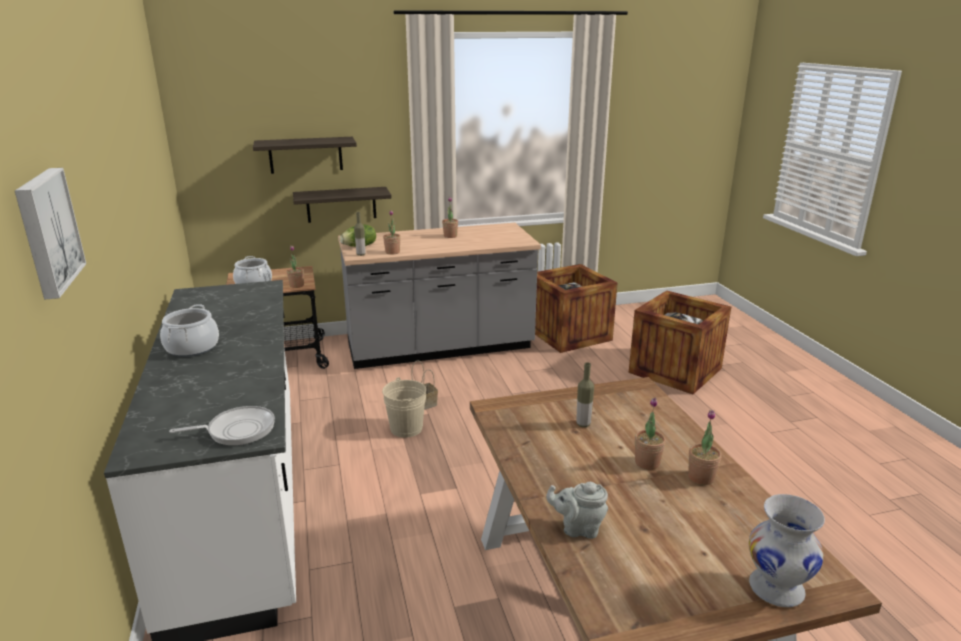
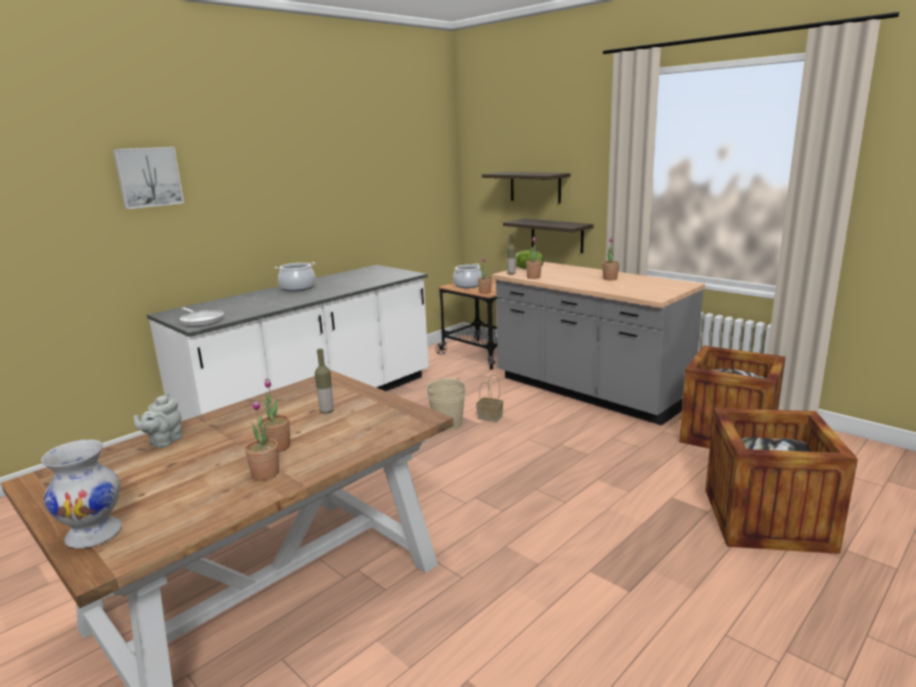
camera: 60 degrees right, 5 degrees down
(578, 528) = (164, 442): grey teapot -> grey teapot turned 135 degrees counterclockwise

